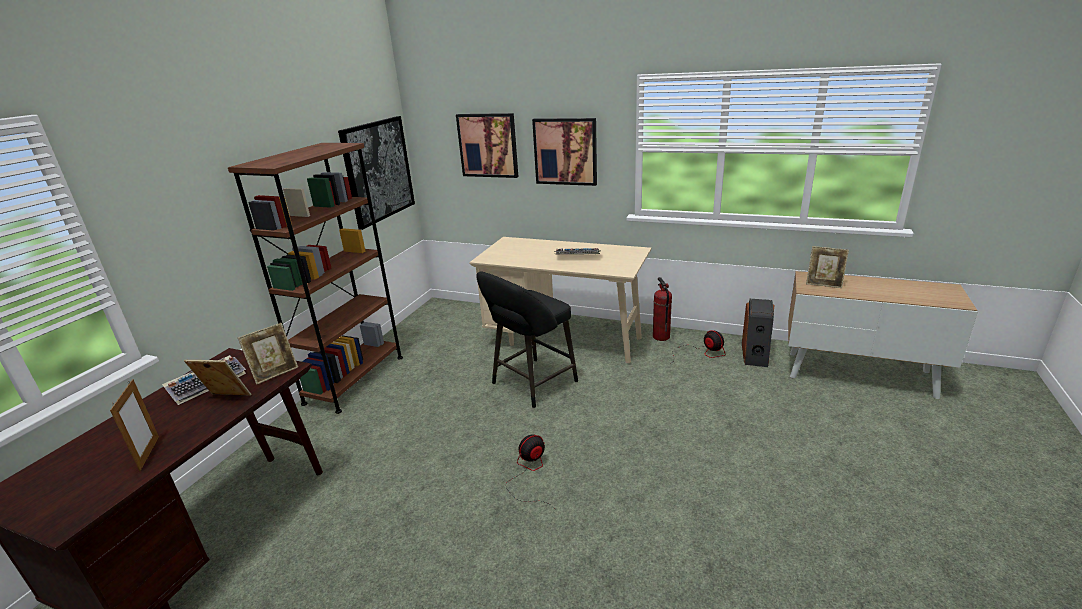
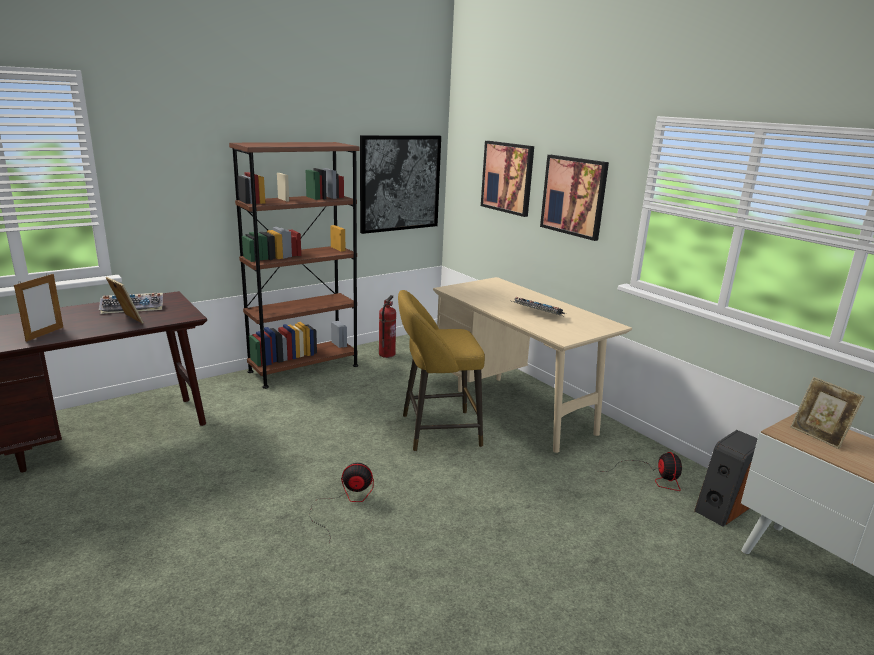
camera: 30 degrees right, 5 degrees down
(275, 373) = (177, 316): picture frame -> none
(531, 385) = (435, 431): black stool -> yellow stool
(660, 337) = (623, 442): fire extinguisher -> fire extinguisher (386, 354)

